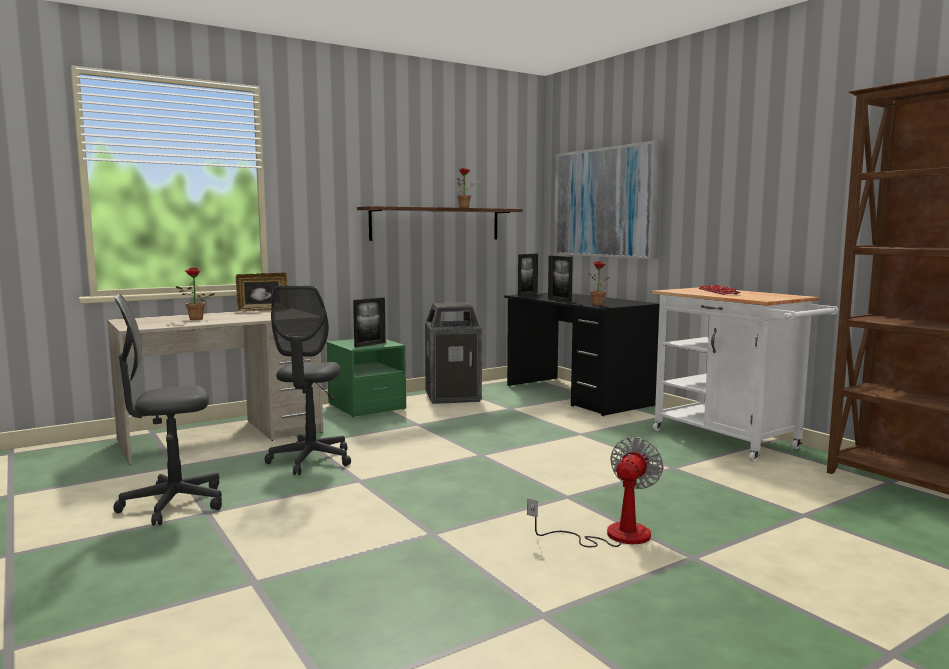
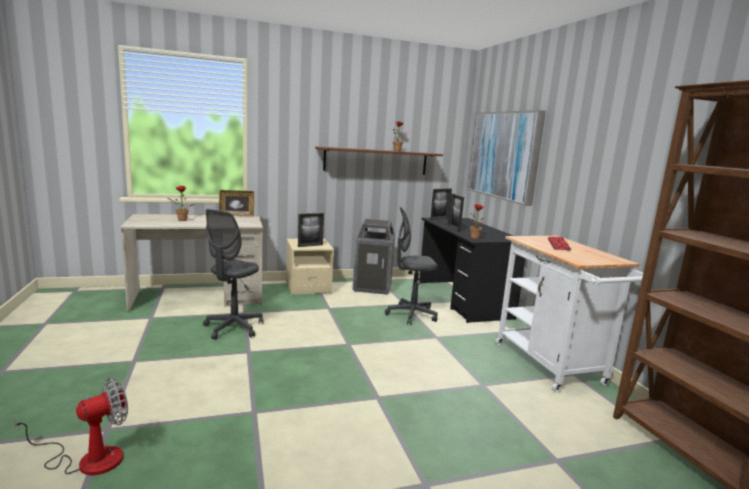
camera: 15 degrees right, 5 degrees up
(173, 504) = (122, 350): grey office chair -> grey office chair (411, 315)
(366, 407) = (308, 287): green nightstand -> beige nightstand
(612, 535) = (379, 445): fan -> fan (87, 459)

